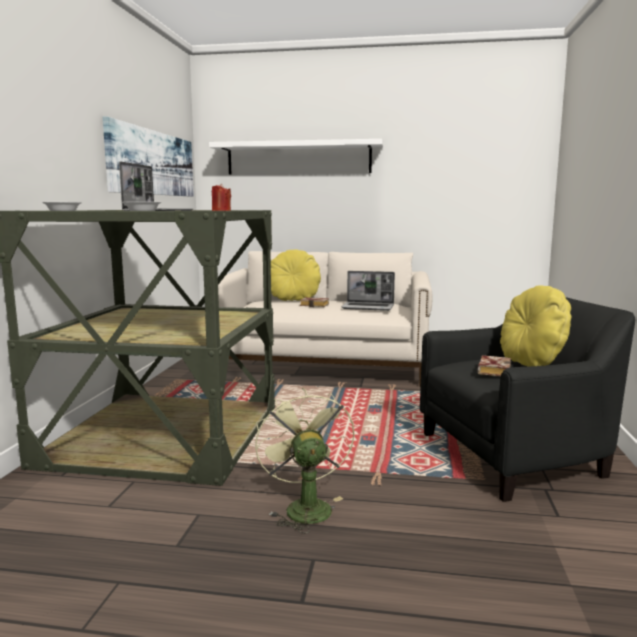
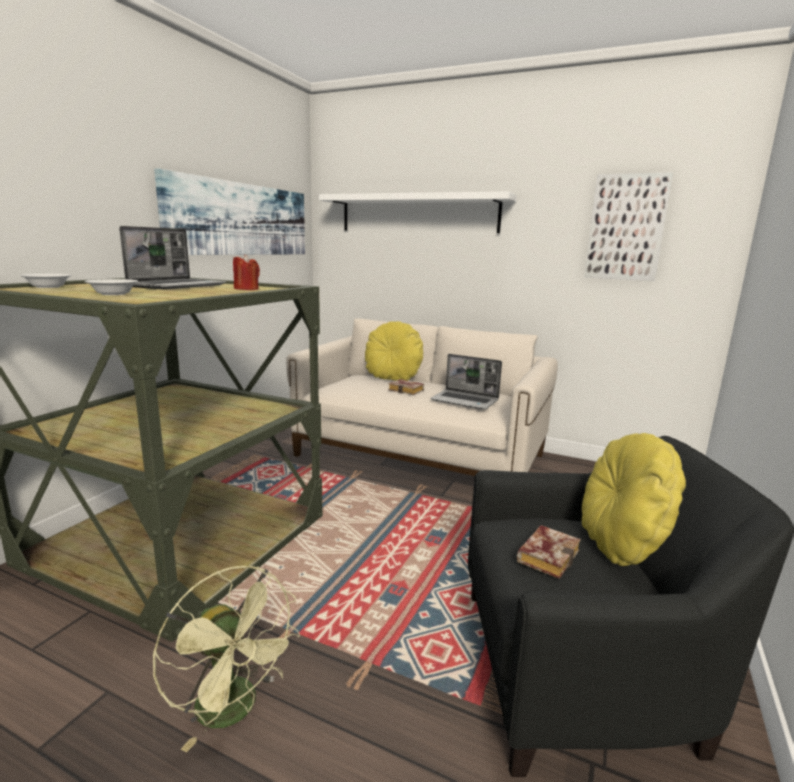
camera: 15 degrees right, 5 degrees up
(304, 507) = (235, 710): green fan -> green fan turned 135 degrees clockwise
(470, 166) = (626, 228): none -> picture

